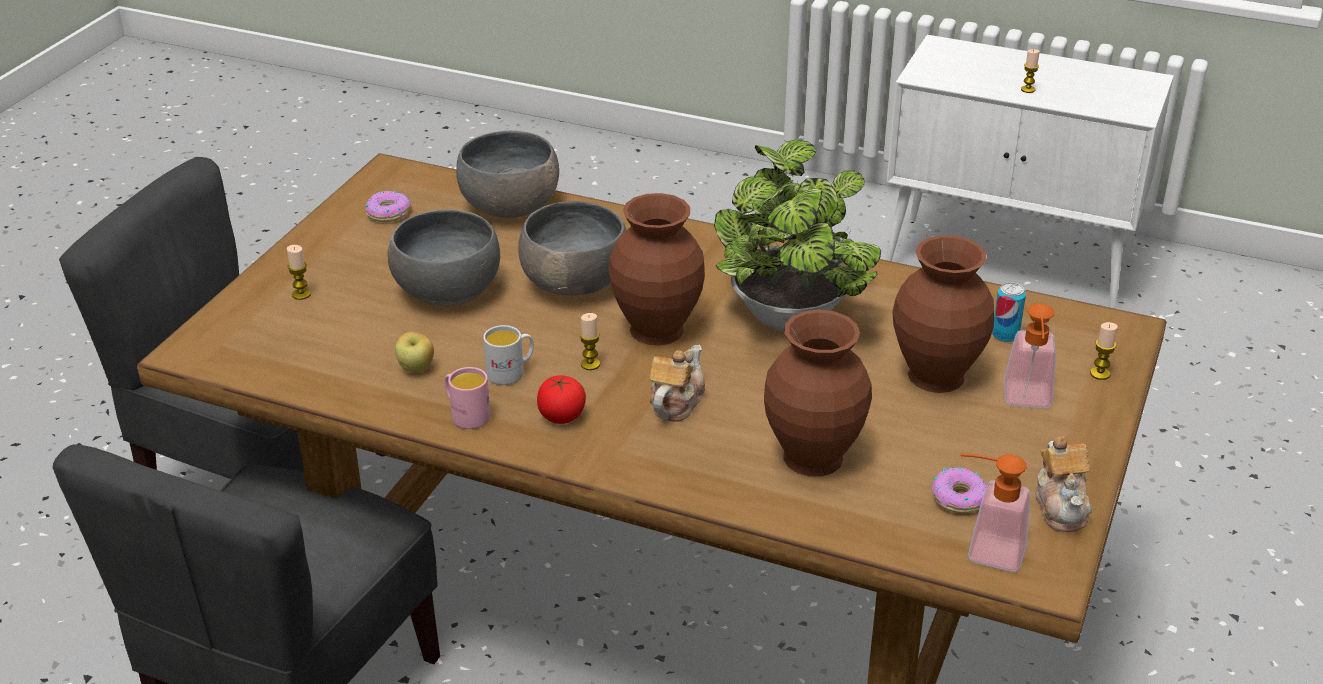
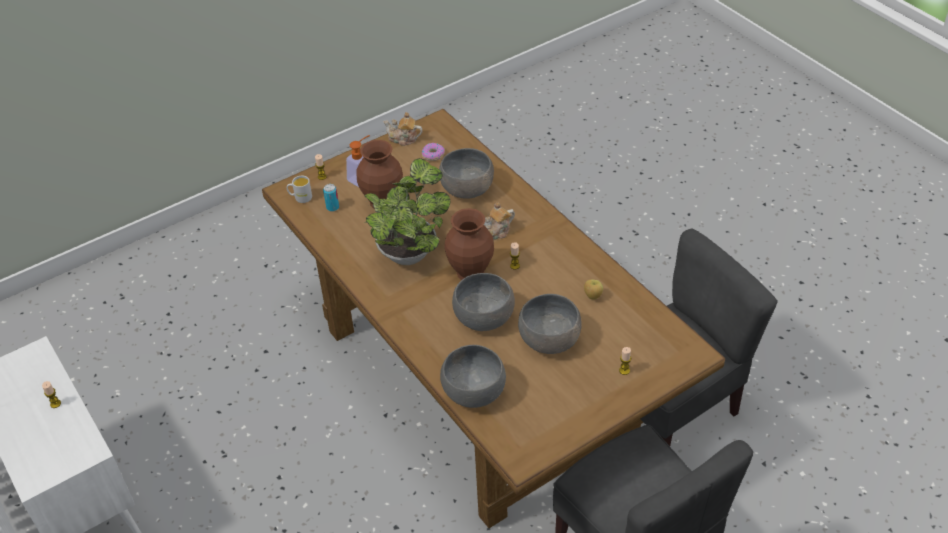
camera: 145 degrees left, 10 degrees up
(388, 213) = (544, 418): donut -> none
(466, 415) = (585, 262): pink mug -> none
(511, 372) = (552, 276): white mug -> white mug (300, 197)
(561, 416) = (546, 245): tomato -> none
(810, 456) = (467, 189): brown vase -> grey bowl
(985, 550) = (445, 136): soap dispenser -> none
(1061, 506) = (403, 139): teapot -> teapot turned 105 degrees counterclockwise

